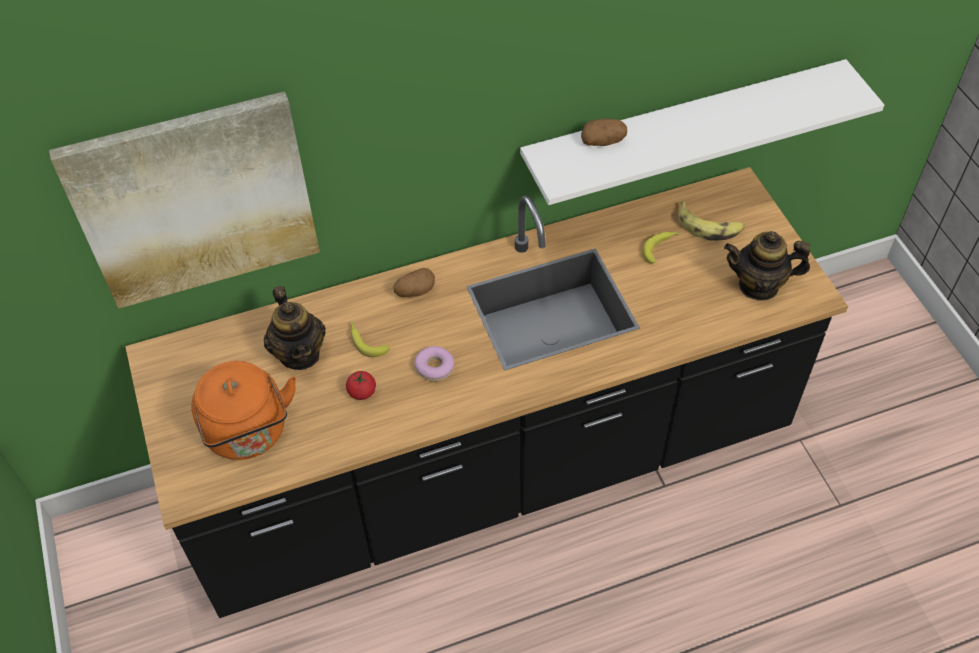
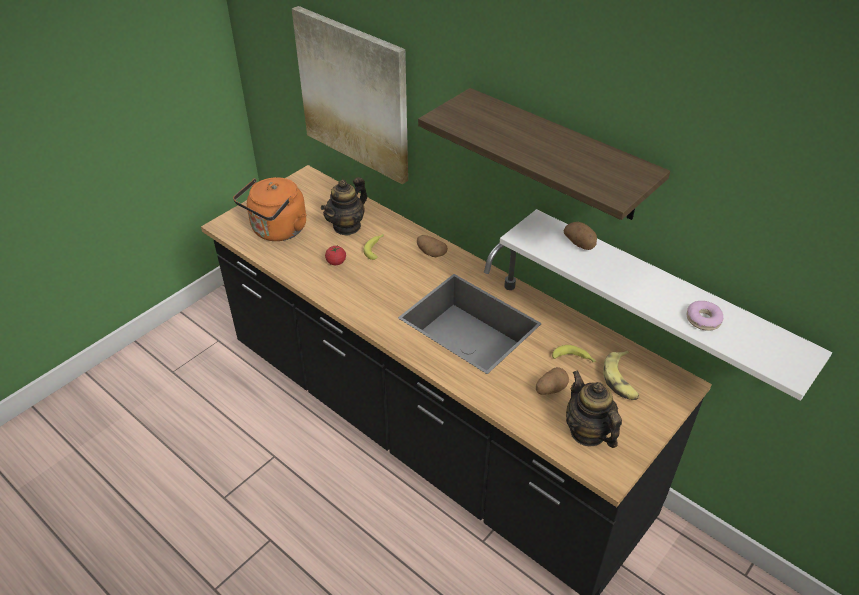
camera: 60 degrees right, 10 degrees down
(434, 367) = (376, 285): donut -> donut (703, 319)
(542, 73) = (559, 155): none -> shelf
(689, 286) = (550, 389): none -> potato

